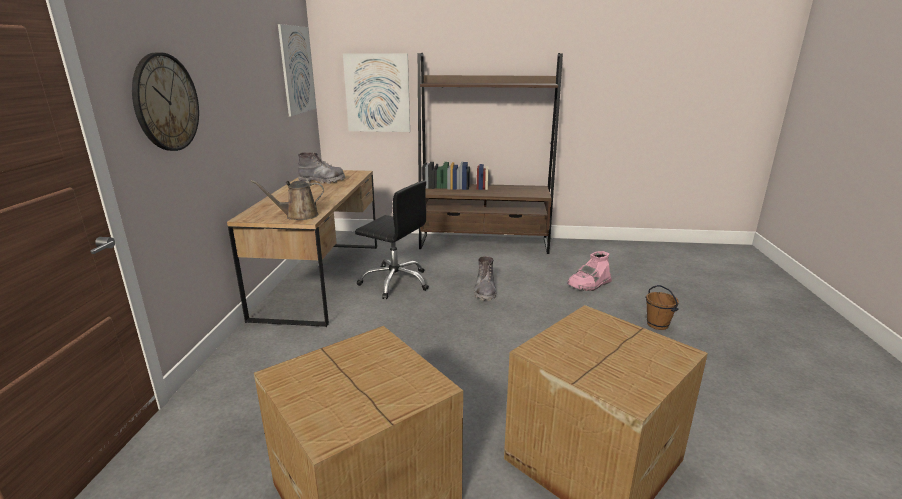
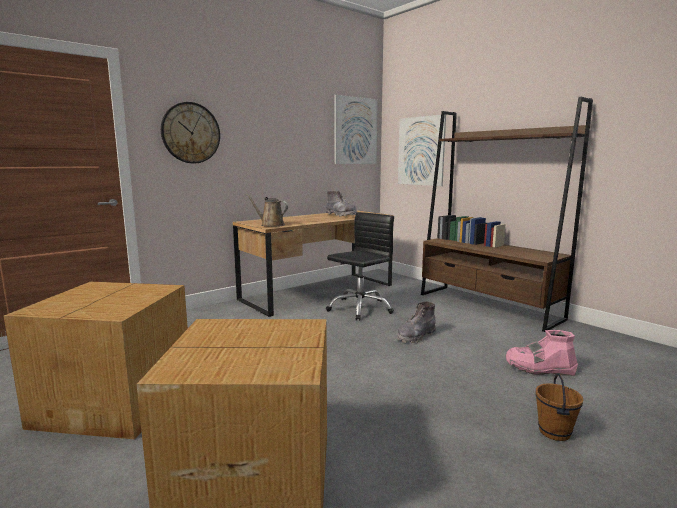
camera: 45 degrees right, 10 degrees down
(395, 282) = (360, 308): black office chair -> black office chair turned 120 degrees counterclockwise

